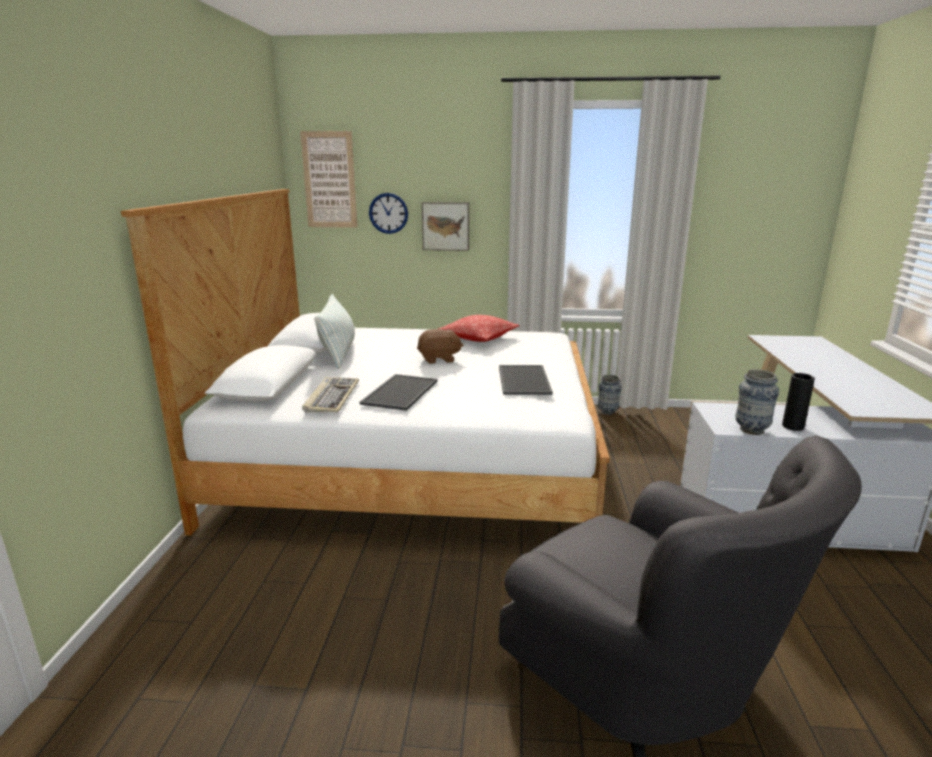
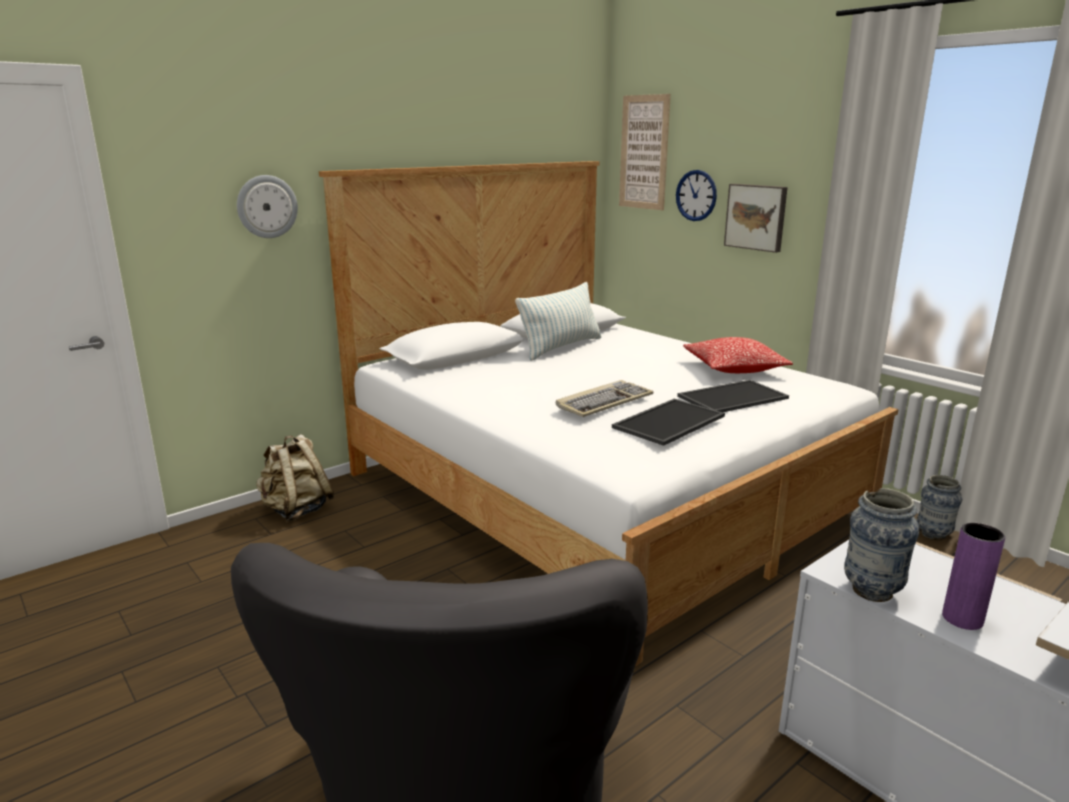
camera: 45 degrees right, 0 degrees up
(82, 256) = (267, 206): none -> wall clock
(182, 589) = (296, 510): none -> beige backpack
(331, 397) = (472, 382): keyboard -> keyboard (604, 402)
(399, 392) = (530, 394): tray -> tray (732, 397)
(439, 359) = (636, 377): brown plush toy -> none
(793, 426) = (962, 619): black vase -> purple vase

